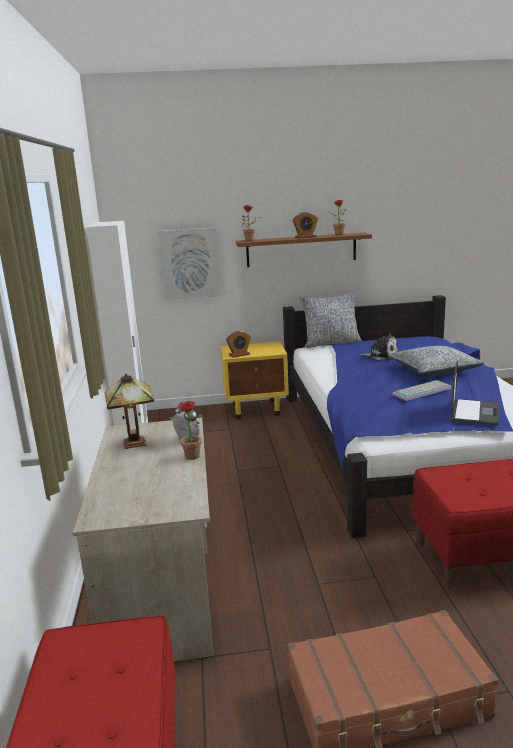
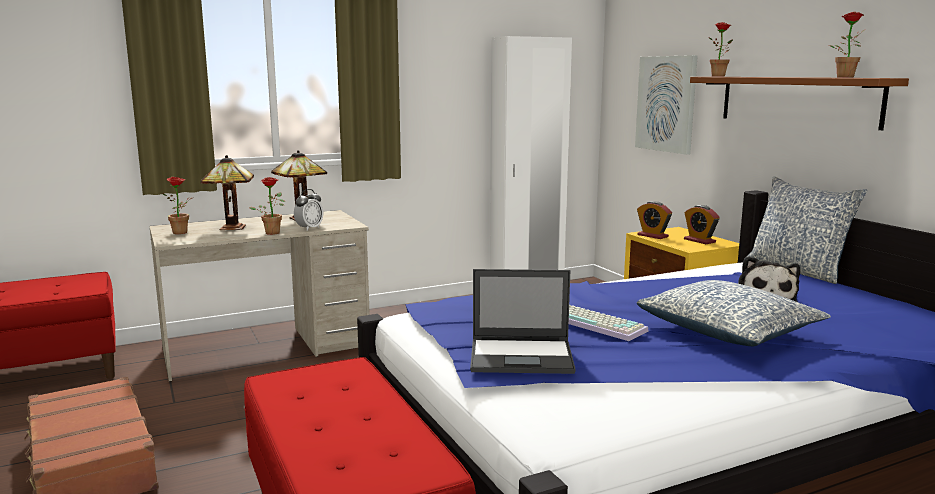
camera: 70 degrees right, 5 degrees down
(144, 505) = (183, 232): none -> potted plant
(146, 478) = (230, 228): none -> table lamp
(305, 237) = (786, 77): alarm clock -> alarm clock (699, 240)

